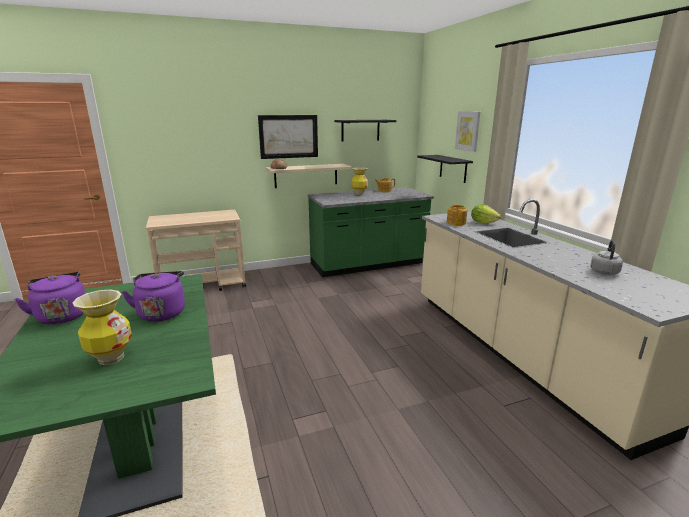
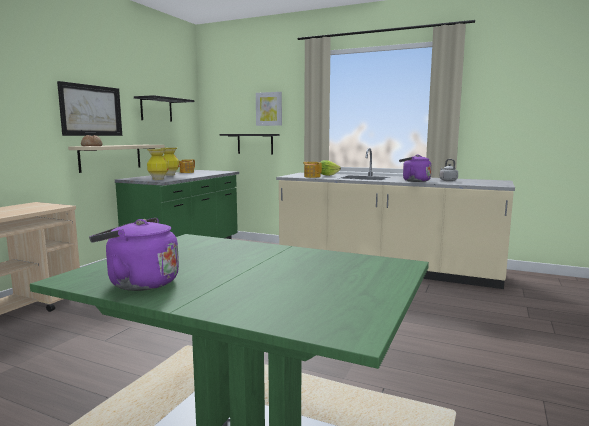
camera: 45 degrees left, 10 degrees down
(111, 358) = (309, 278): vase -> vase (158, 179)
(162, 312) = (246, 254): purple kettle -> purple kettle (414, 181)

